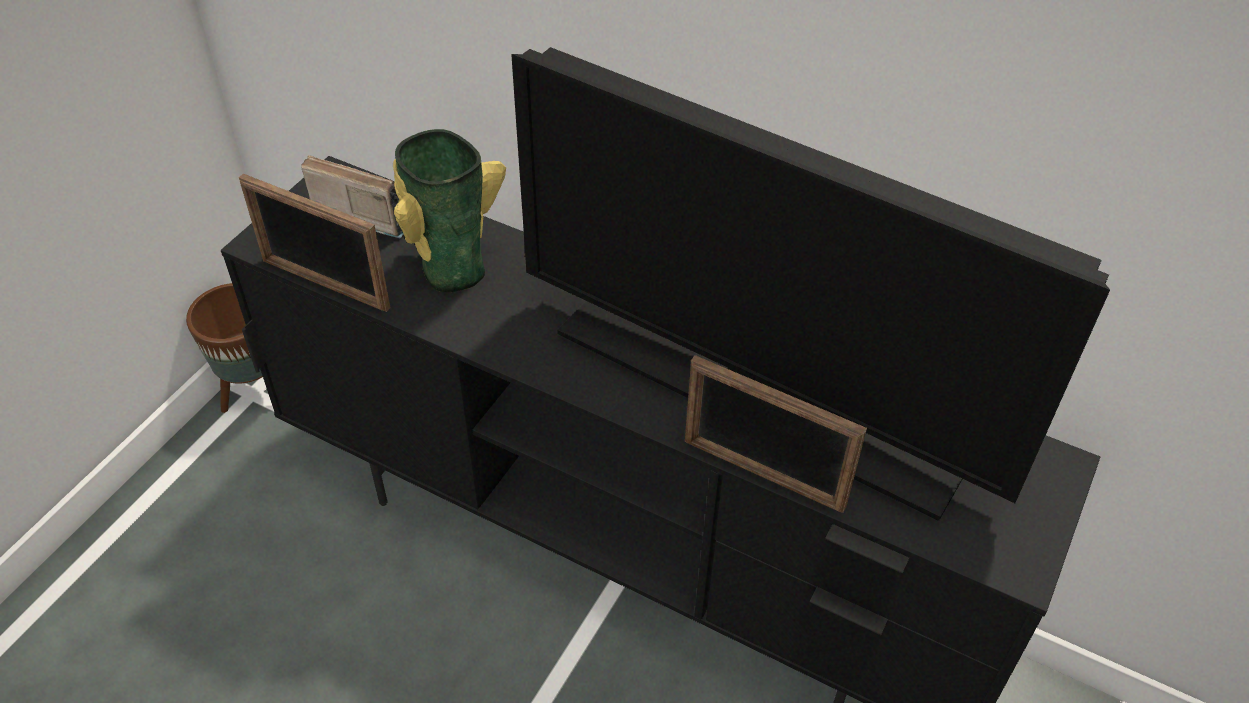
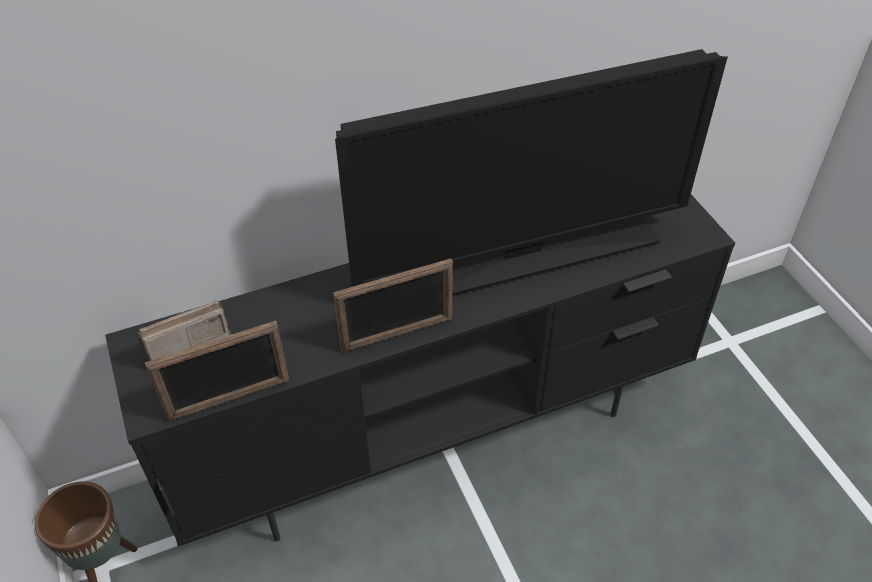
camera: 50 degrees left, 0 degrees up
(450, 267) = (285, 328): vase -> none
(763, 474) = (574, 287): picture frame -> picture frame (397, 334)

